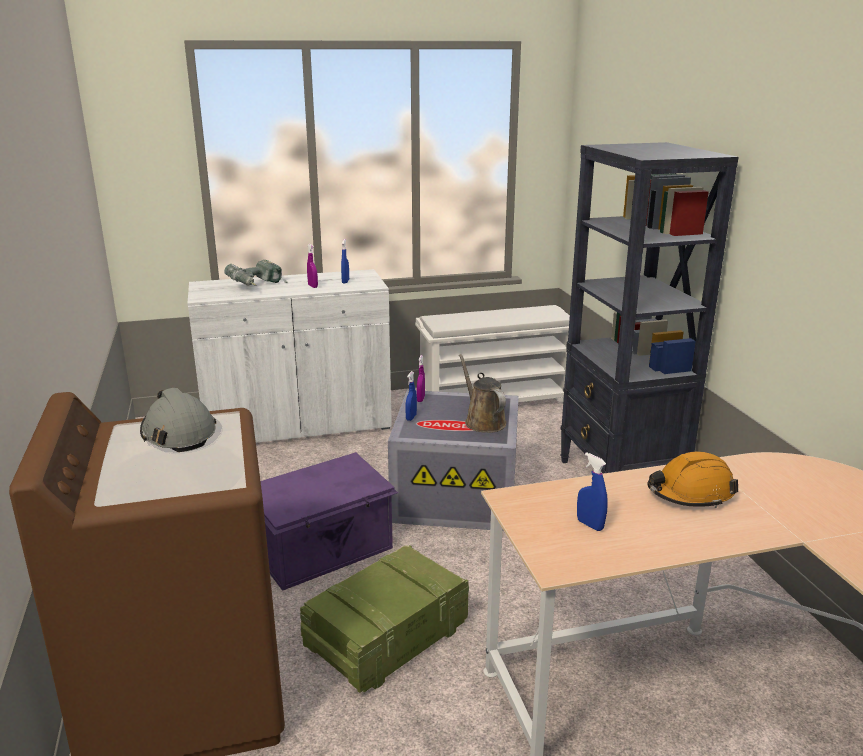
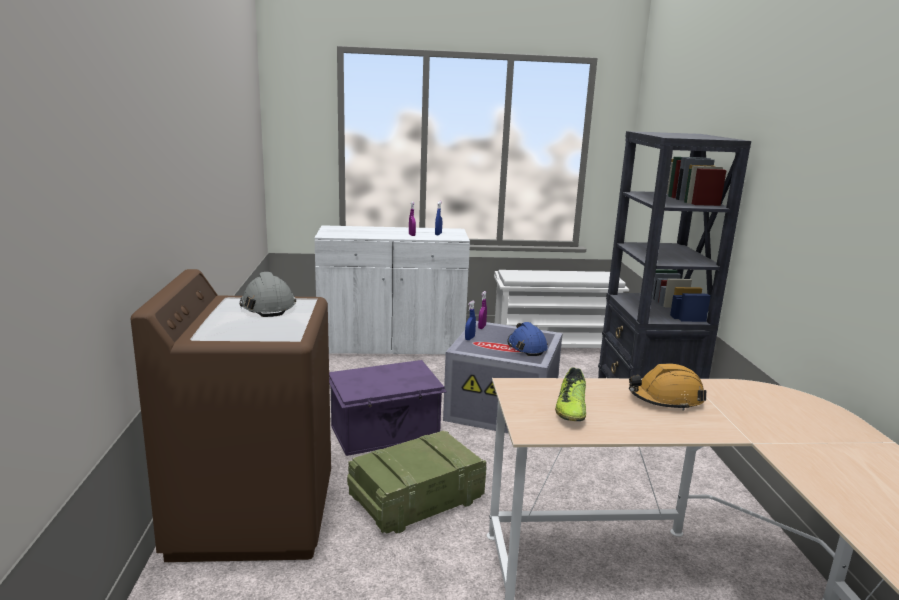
camera: 10 degrees right, 5 degrees down
(258, 286) = (370, 232): power drill -> none
(483, 421) = (526, 347): brown watering can -> blue hard hat
(590, 525) = (571, 409): blue spray bottle -> shoe

